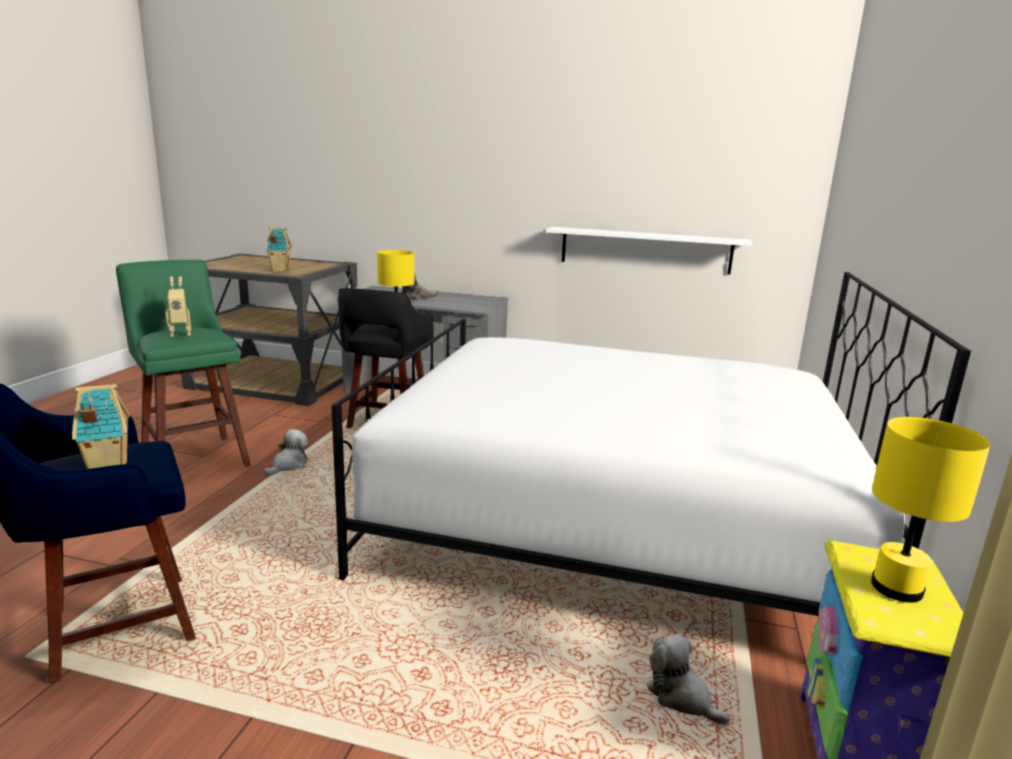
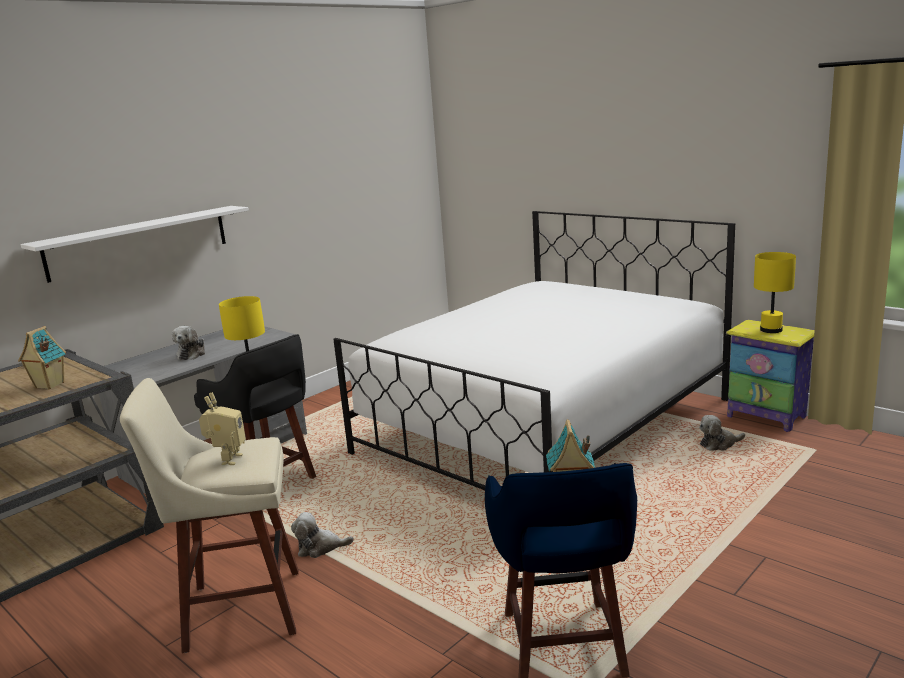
camera: 60 degrees left, 0 degrees up
(195, 459) = (240, 610): green stool -> beige stool
(289, 466) = (320, 548): plush toy -> plush toy turned 60 degrees counterclockwise
(645, 250) = (343, 237): white shelf -> white shelf (139, 242)

